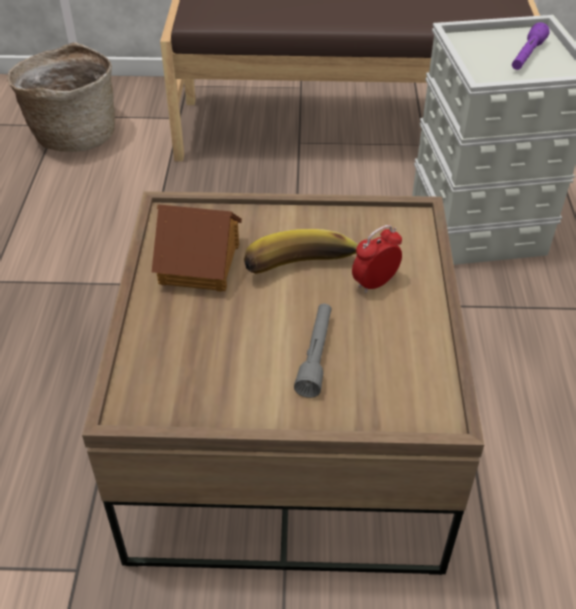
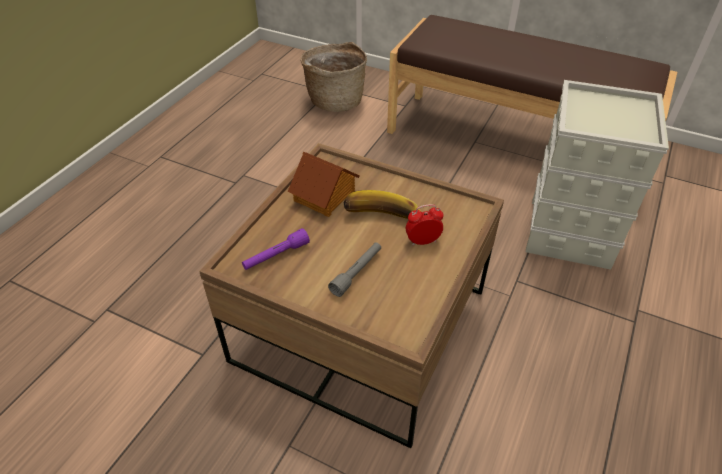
camera: 25 degrees right, 0 degrees up
(527, 56) = (621, 119): purple flashlight -> purple flashlight (276, 256)

